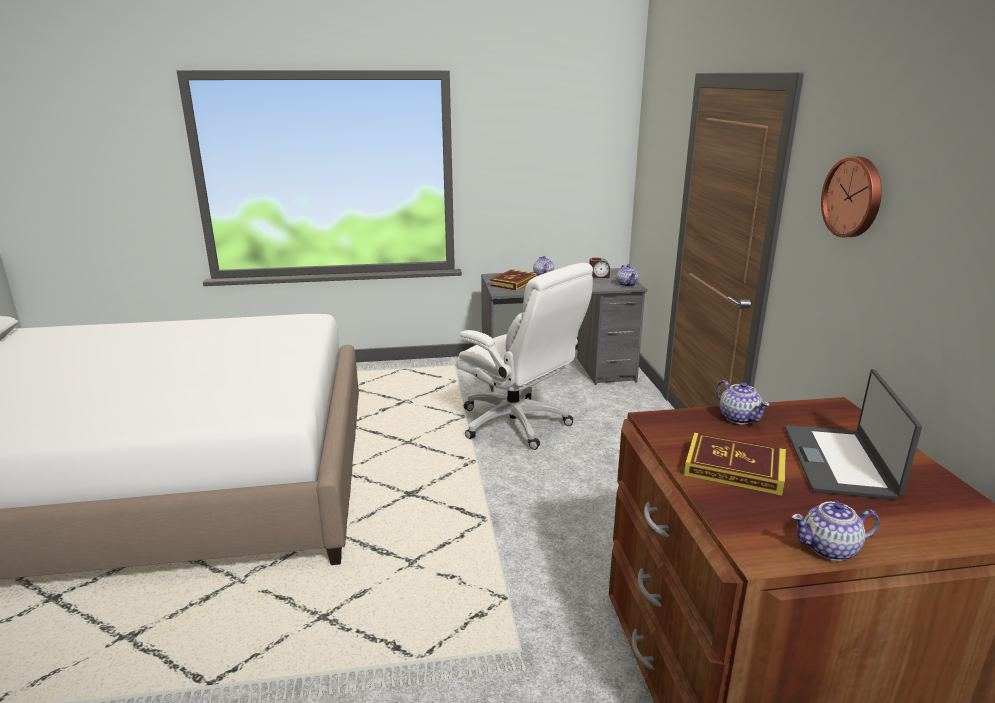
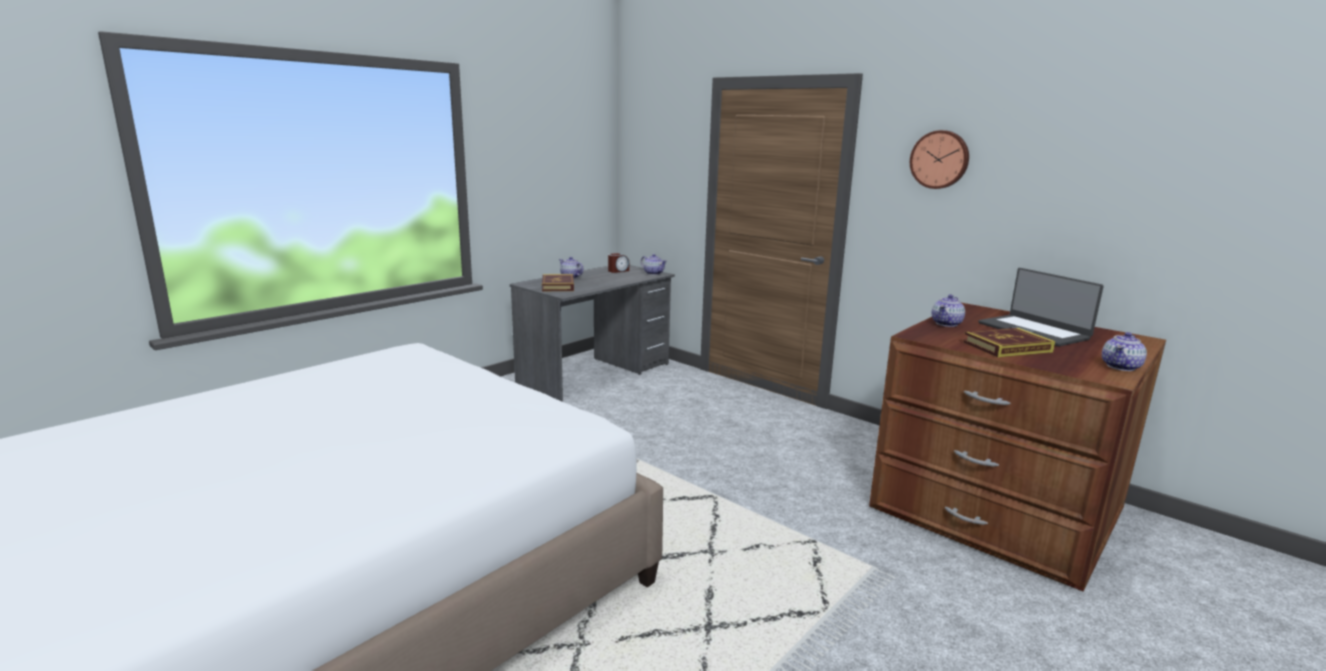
camera: 40 degrees left, 5 degrees down
(519, 426) = (628, 421): white office chair -> none
(738, 418) = (947, 323): teapot -> teapot turned 105 degrees clockwise

